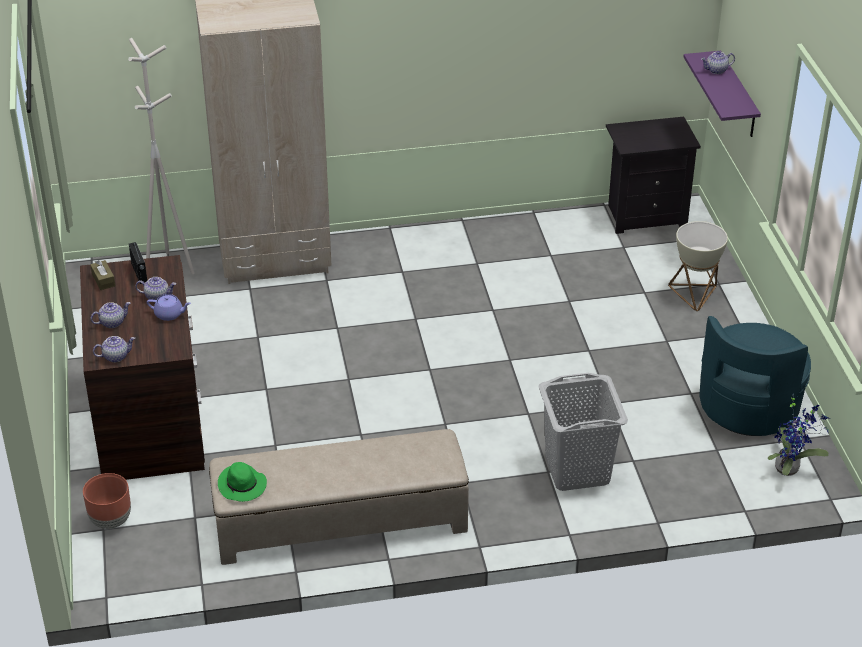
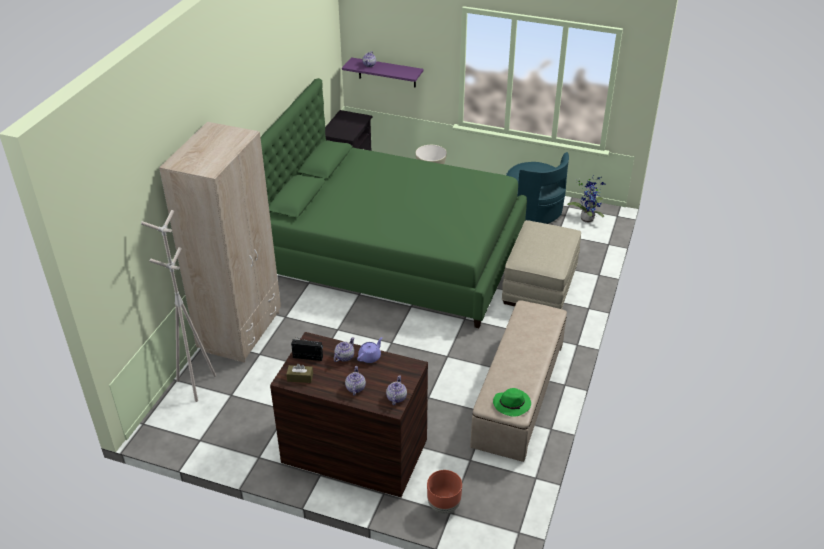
camera: 60 degrees left, 0 degrees up
(521, 314) = (393, 253): none -> green bed
(577, 469) = (539, 285): grey laundry basket -> beige ottoman

